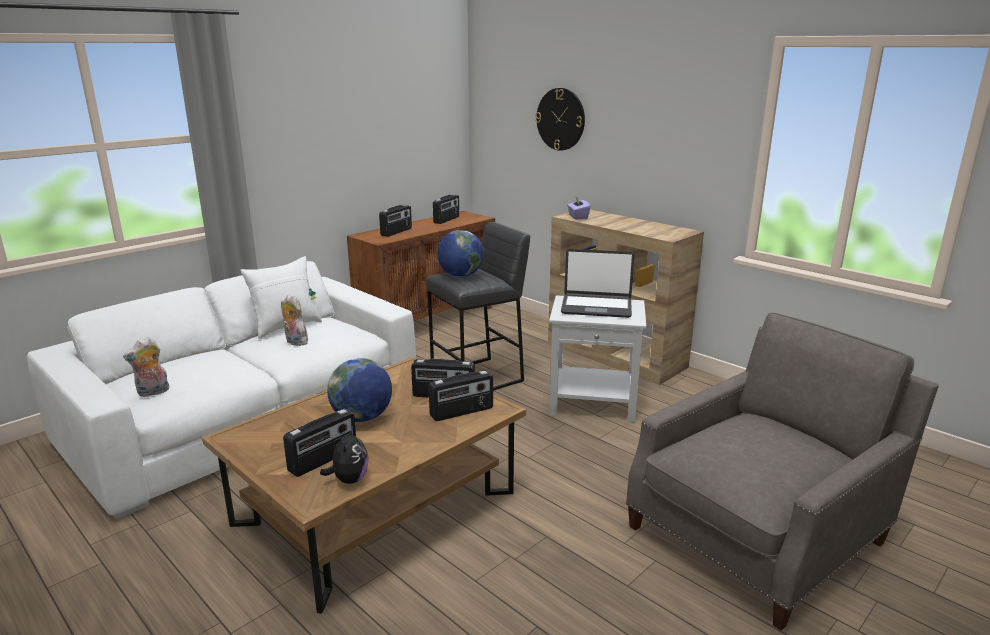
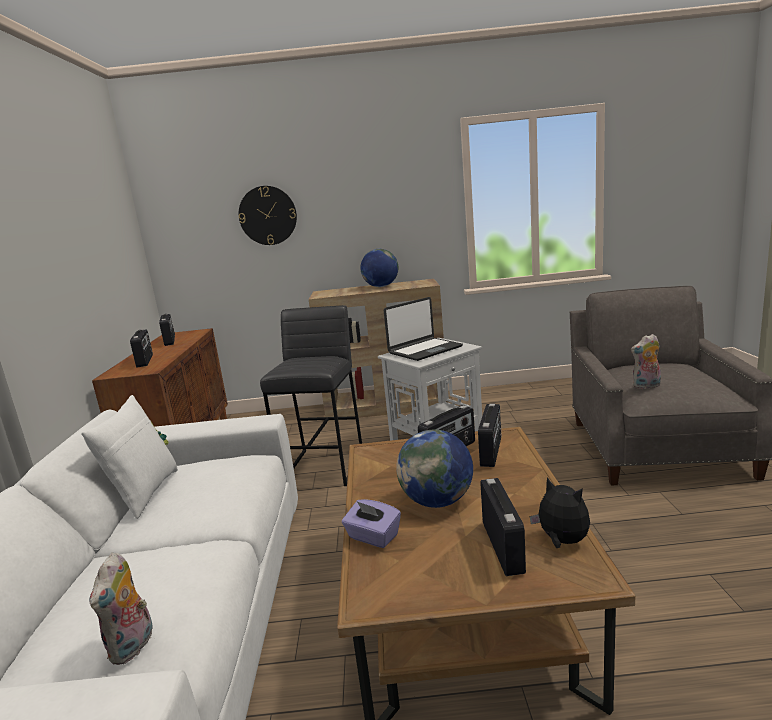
camera: 45 degrees left, 5 degrees down
(294, 342) = (200, 495): plush toy -> plush toy (646, 386)
(460, 275) = (298, 364): globe -> globe (381, 286)
(577, 217) = (329, 294): purple tissue box -> purple tissue box (373, 537)

